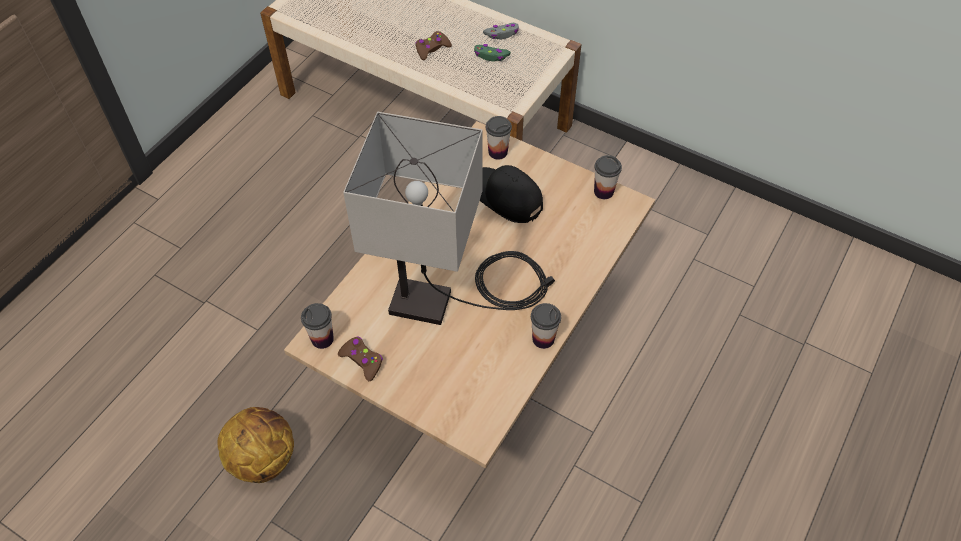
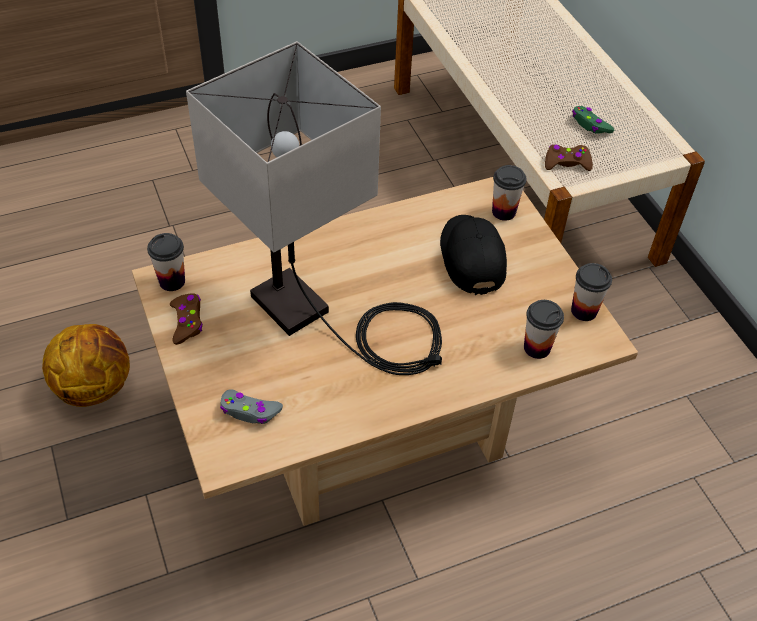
camera: 35 degrees right, 5 degrees down
(432, 49) = (534, 90): brown game controller -> brown game controller (566, 163)
(502, 34) = (622, 110): grey game controller -> grey game controller (250, 411)
(543, 339) = (377, 413): cup -> cup (537, 348)

